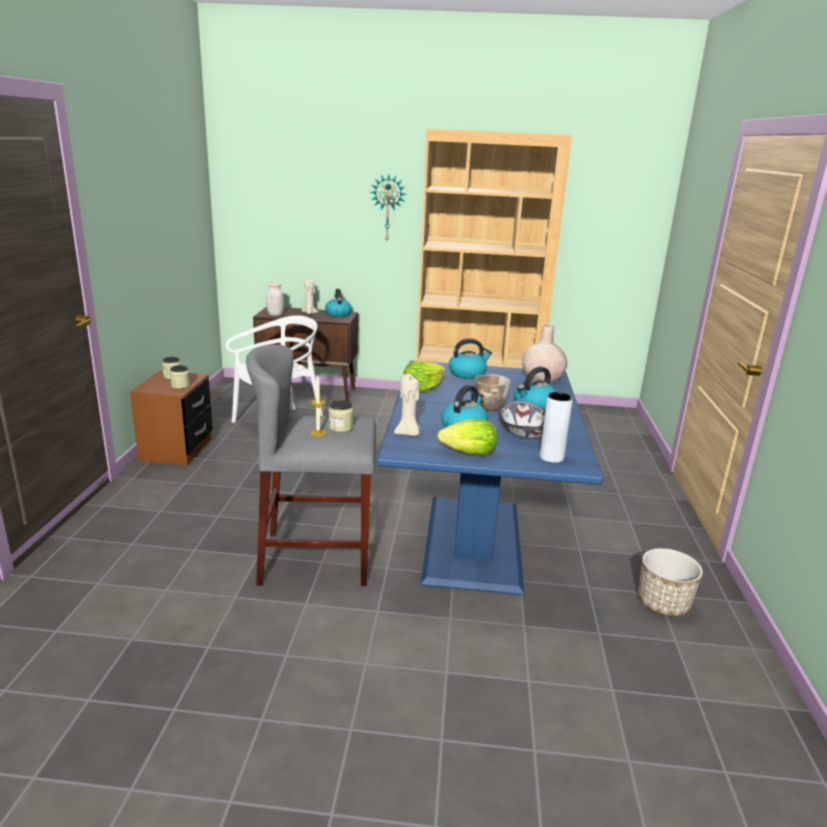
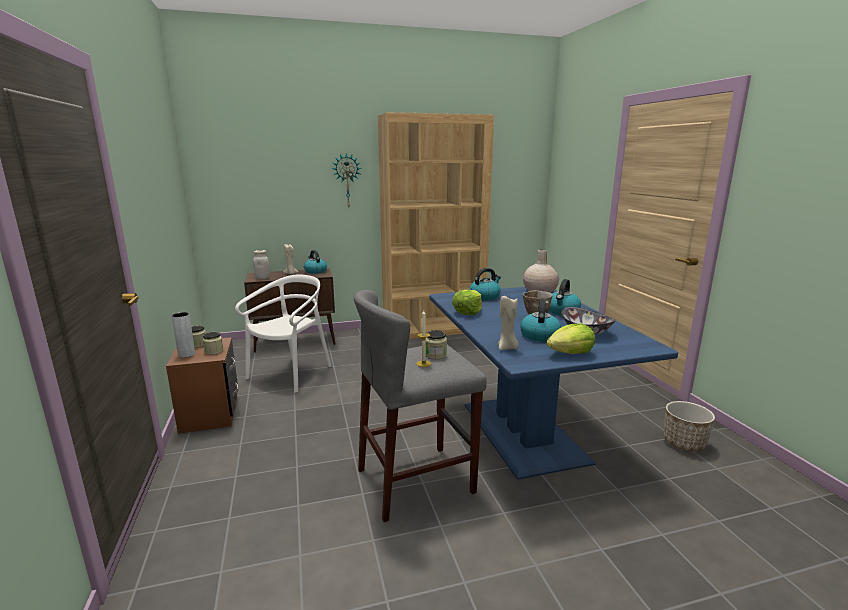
camera: 20 degrees left, 5 degrees down
(551, 457) = (628, 345): grey vase -> grey vase (186, 354)

